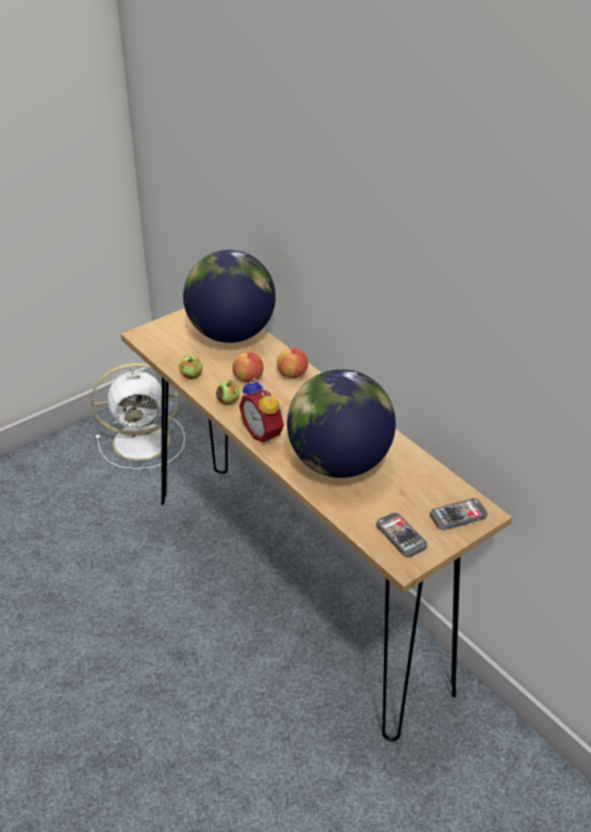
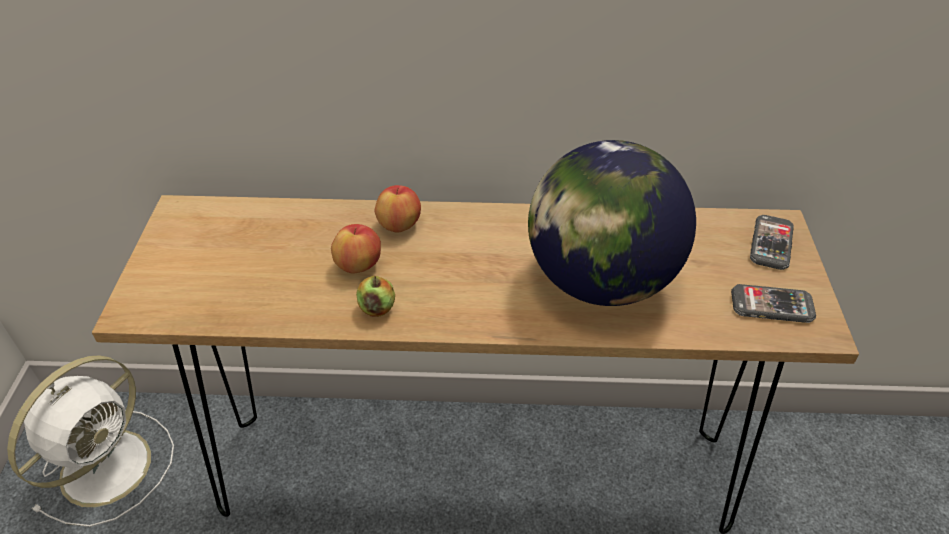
camera: 50 degrees left, 5 degrees up
(191, 375) = (282, 313): apple -> none
(231, 333) = (253, 229): globe -> none
(265, 433) = (478, 311): alarm clock -> none

